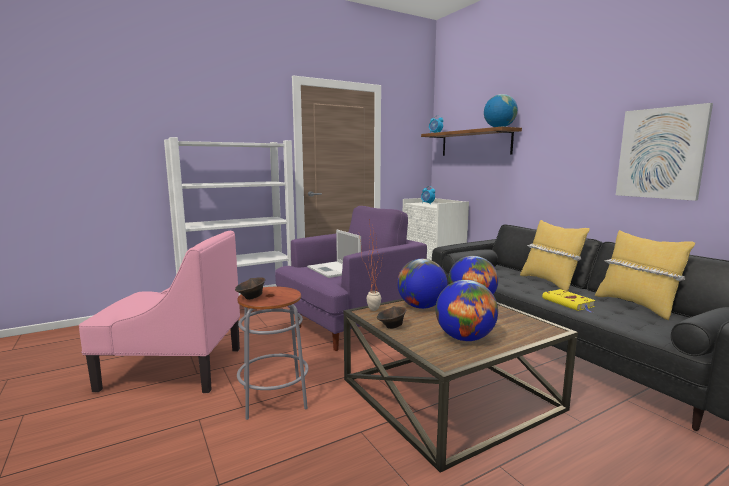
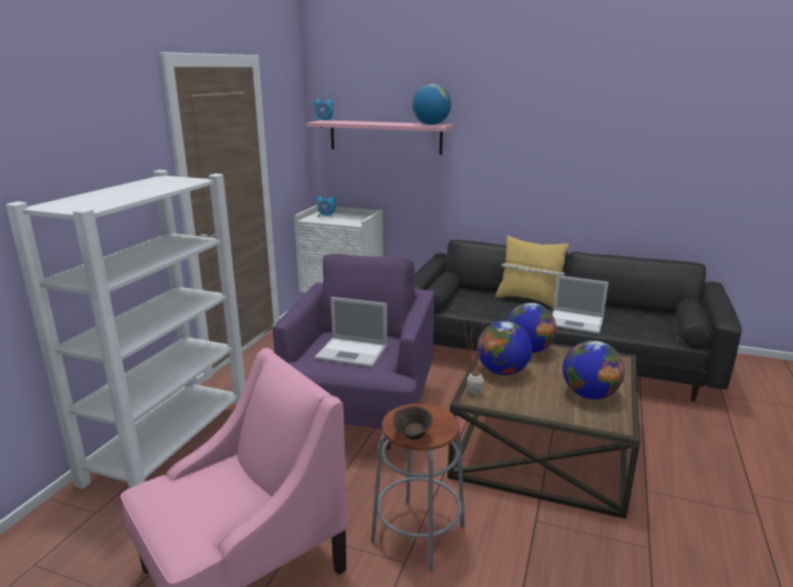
camera: 40 degrees left, 10 degrees up
(391, 327) = (523, 407): brown bowl -> none
(475, 143) = (385, 137): brown shelf -> pink shelf
(569, 303) = (576, 322): yellow book -> laptop
(636, 305) = (614, 309): yellow pillow -> none
(661, 153) = (607, 164): picture -> none

